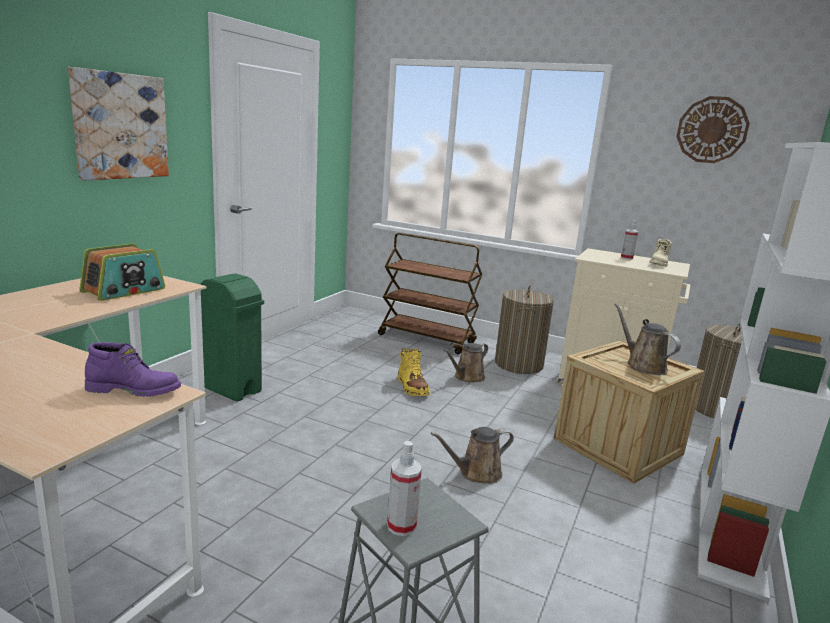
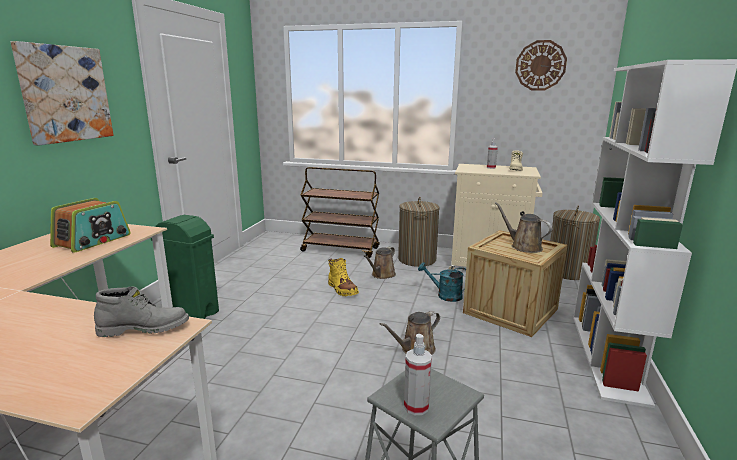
camera: 10 degrees left, 0 degrees up
(135, 390) = (145, 328): purple boot -> grey boot
(538, 414) = (445, 295): none -> turquoise watering can

